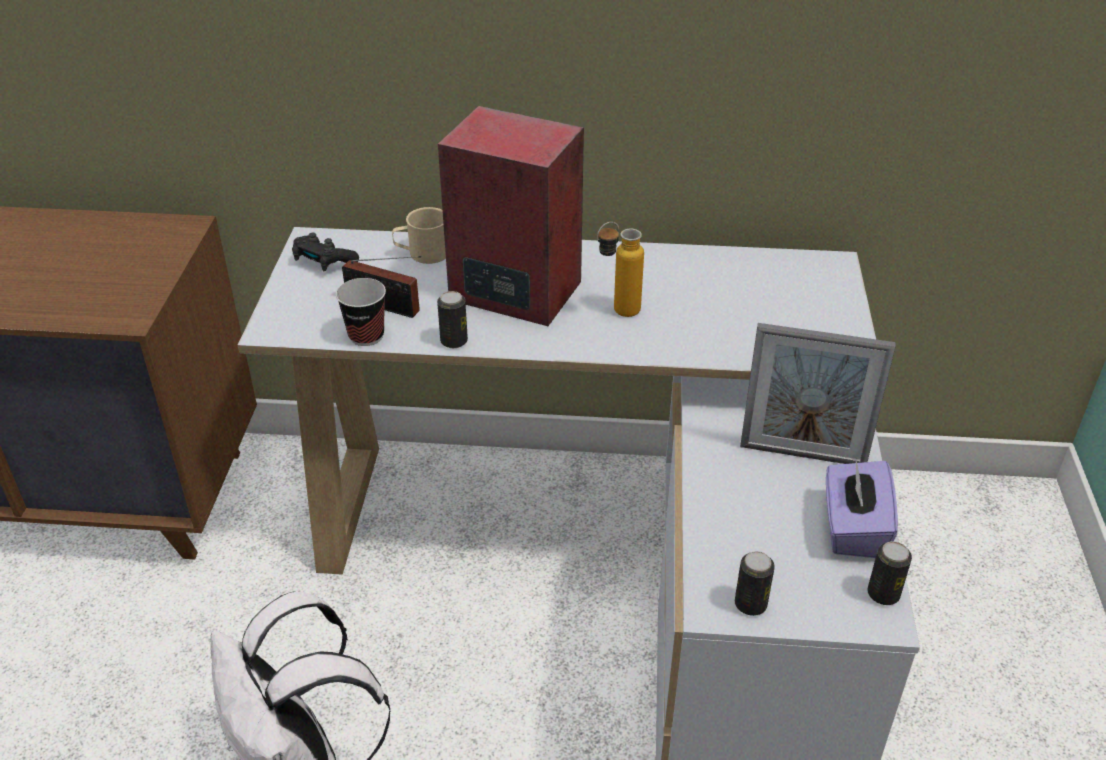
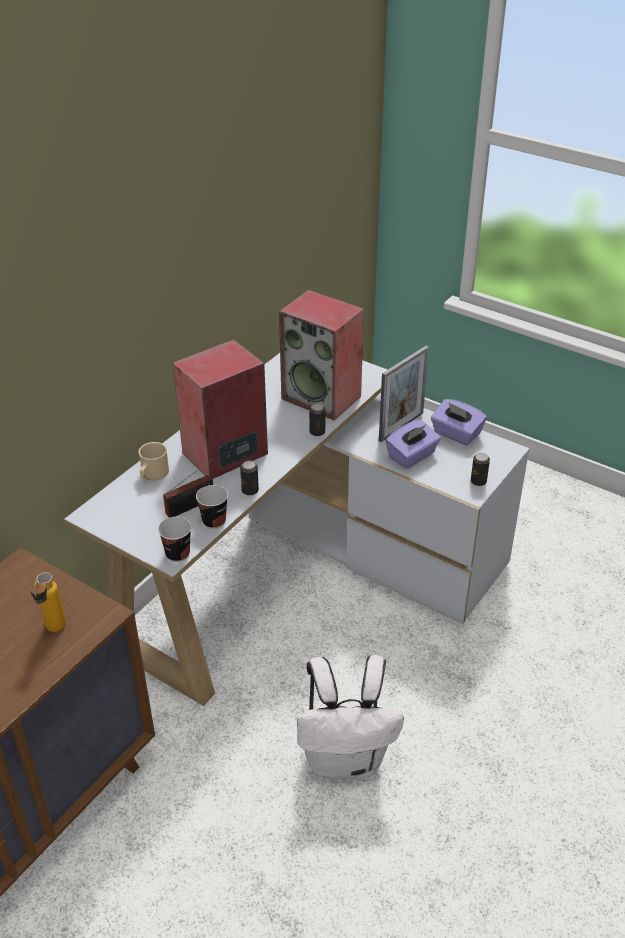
camera: 60 degrees left, 0 degrees up
(281, 332) = (177, 554): none -> cup
(323, 262) = (120, 517): black game controller -> none
(617, 313) = (278, 427): bottle -> bottle (53, 631)
(731, 326) = (322, 397): none -> speaker
(738, 495) = (412, 456): none -> purple tissue box
(883, 594) = (497, 443): can -> can (317, 432)

